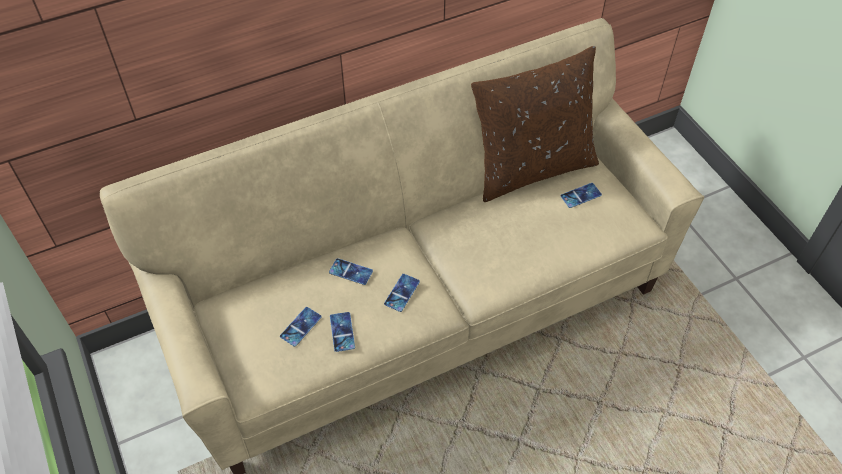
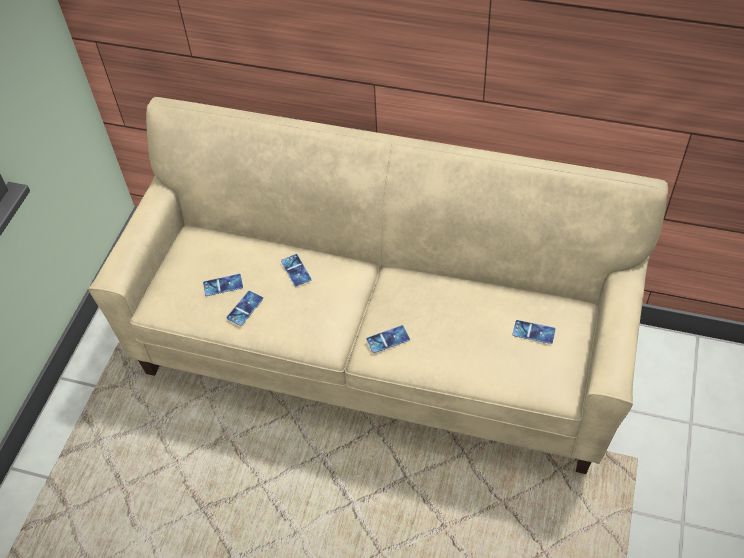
camera: 45 degrees right, 0 degrees up
(402, 293) = (314, 310): phone -> phone (388, 339)
(531, 167) = (522, 283): brown pillow -> none

